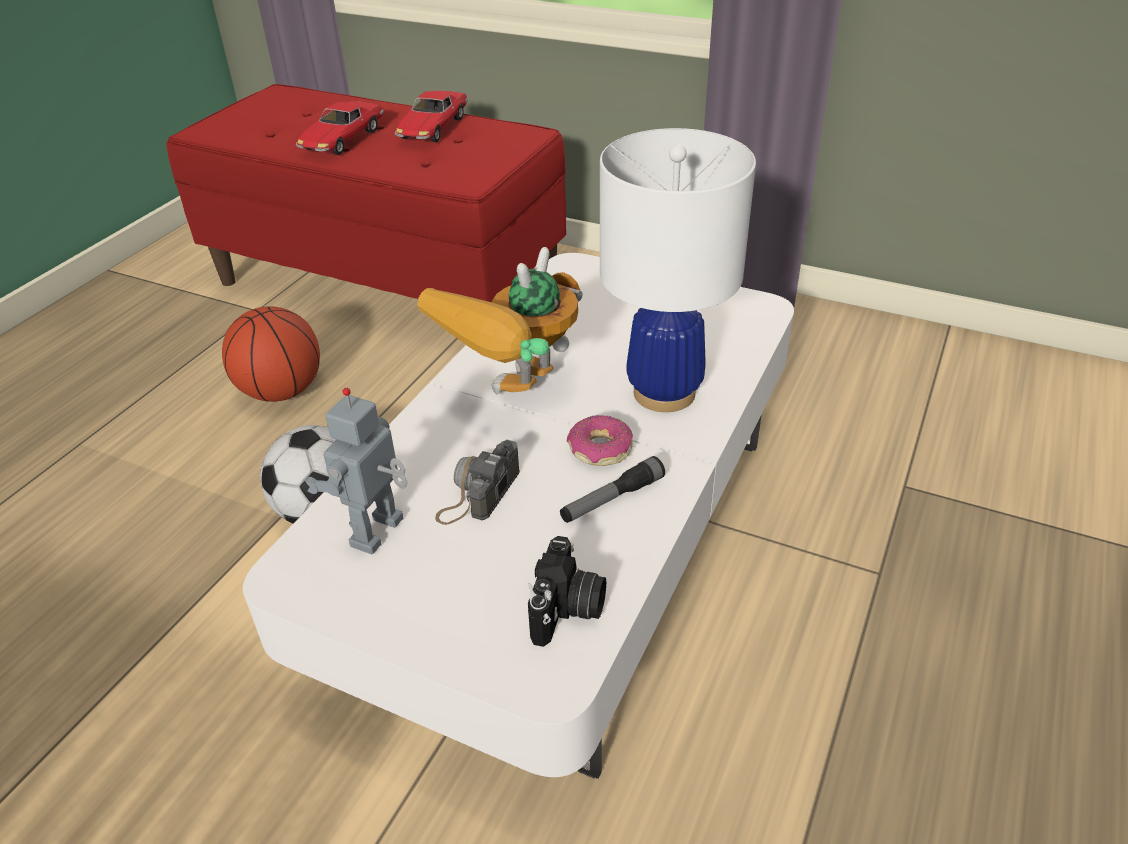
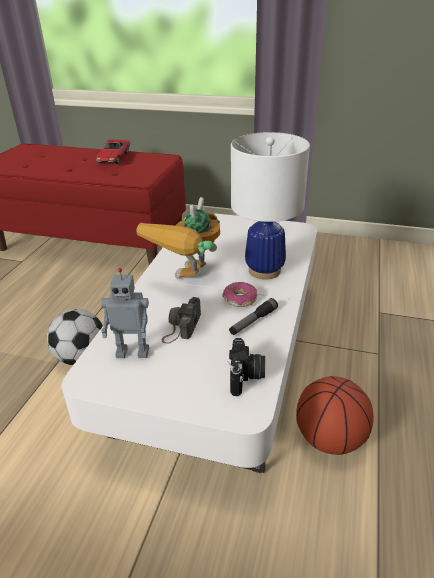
camera: 10 degrees left, 5 degrees down
(281, 392) = (44, 300): basketball -> basketball (329, 439)
(342, 140) = (66, 166): toy car -> none
(380, 533) = (133, 352): toy robot -> toy robot turned 105 degrees counterclockwise

